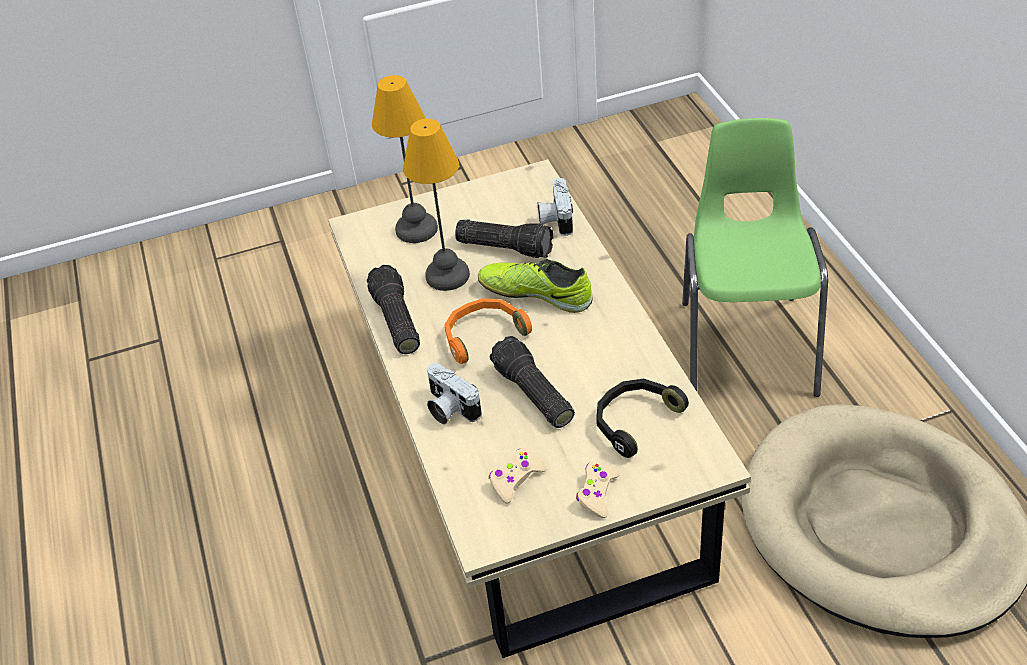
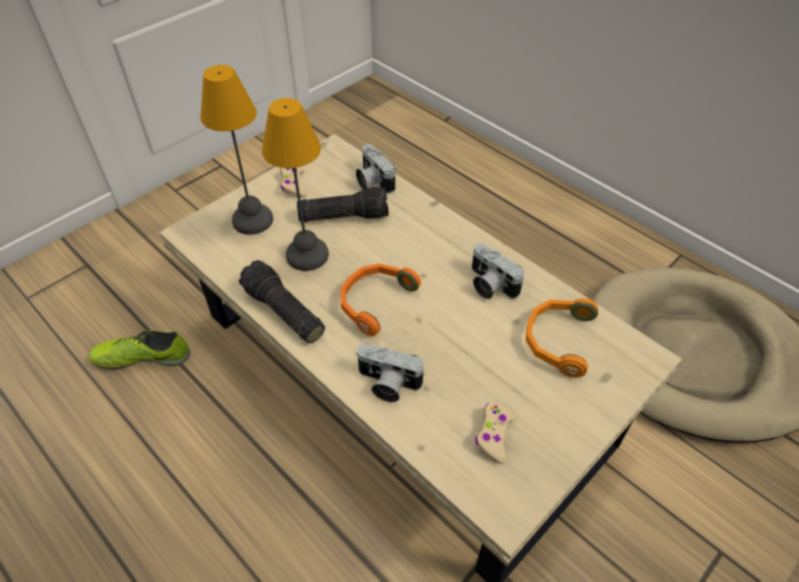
camera: 30 degrees left, 5 degrees up
(531, 394) = (453, 344): flashlight -> none
(536, 293) = (397, 250): shoe -> shoe (142, 357)
(597, 493) = (574, 421): beige game controller -> beige game controller (293, 185)
(604, 351) = (489, 285): none -> camera
(634, 420) = (557, 340): black headphones -> orange headphones
(746, 346) = (519, 248): green chair -> none

